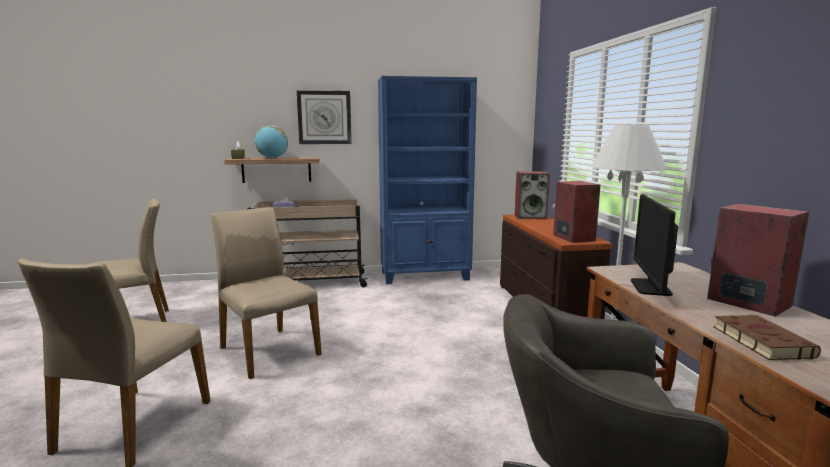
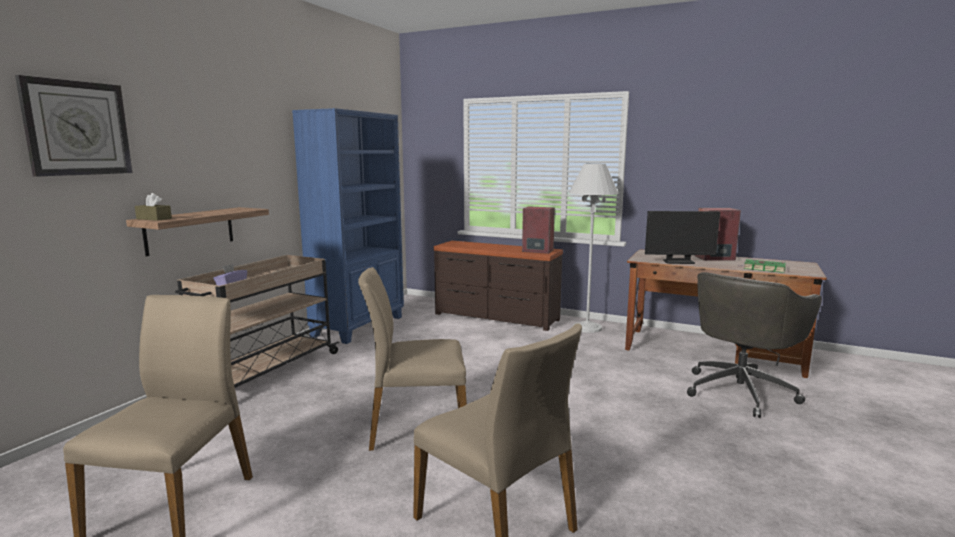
camera: 55 degrees left, 0 degrees up
(272, 158) = (203, 213): globe -> none
(324, 117) = (241, 155): wall clock -> wall clock (77, 128)
(530, 217) = (458, 243): speaker -> none
(650, 287) = (678, 262): monitor -> monitor turned 45 degrees counterclockwise
(759, 341) = (762, 268): brown book -> green book

